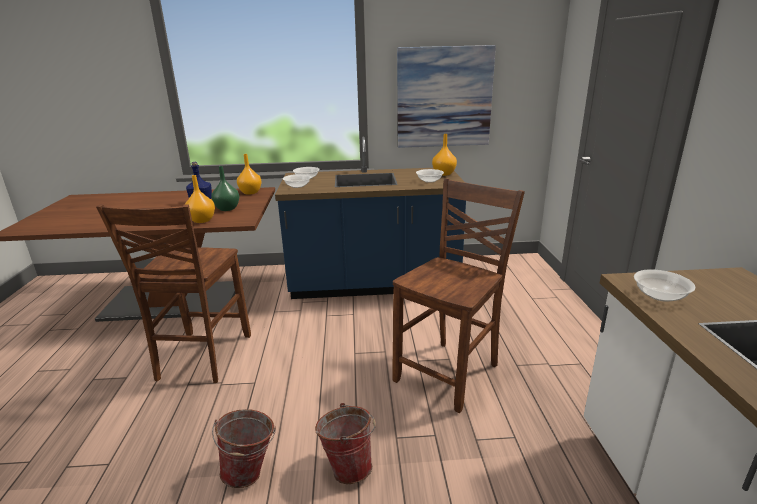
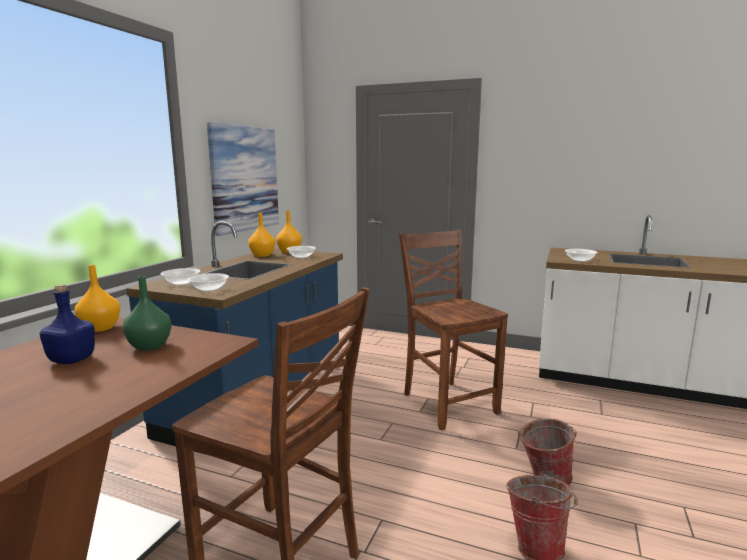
camera: 65 degrees left, 10 degrees down
(201, 220) = (171, 364): orange vase -> orange vase (262, 255)

